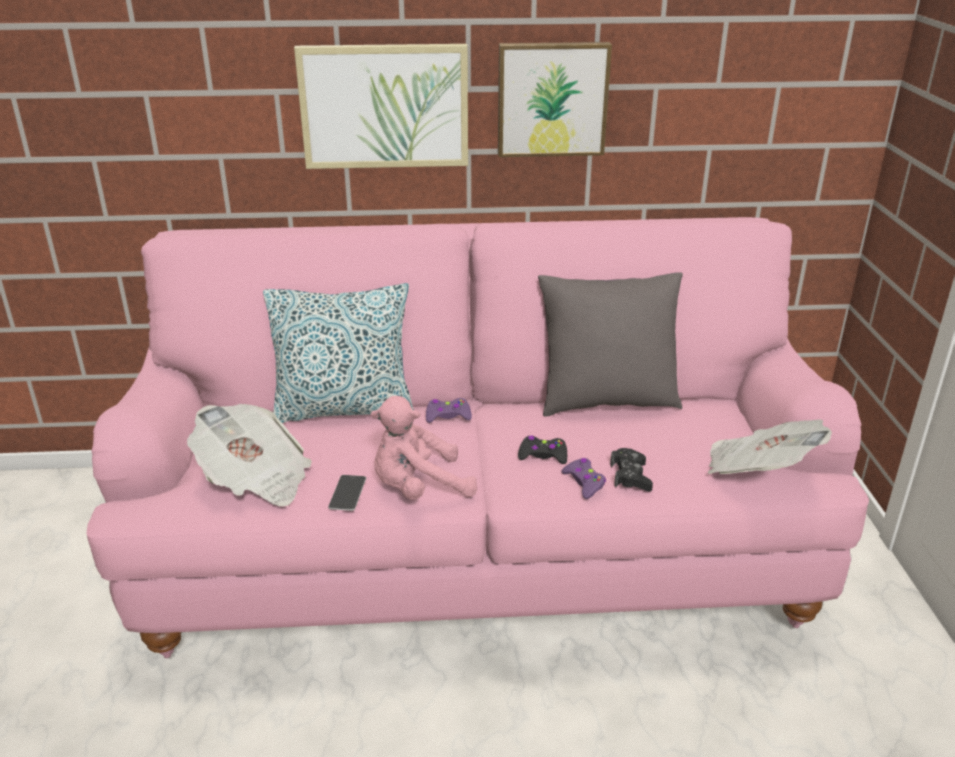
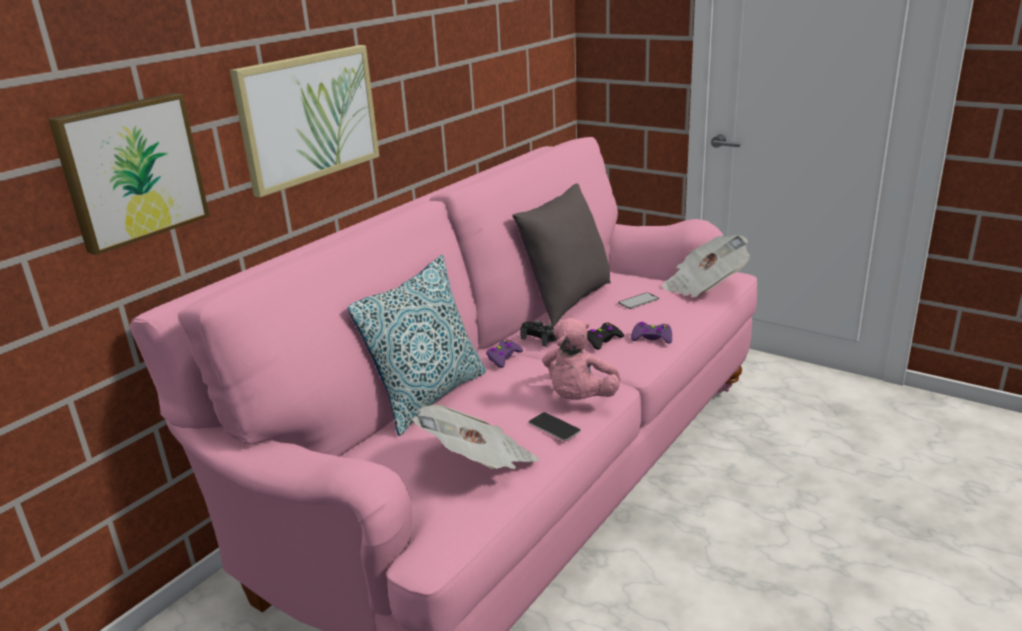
camera: 50 degrees left, 5 degrees down
(552, 99) = (418, 84): picture -> picture (131, 170)
(630, 476) = (663, 322): black game controller -> black game controller (542, 338)
(658, 442) = (638, 301): none -> phone

